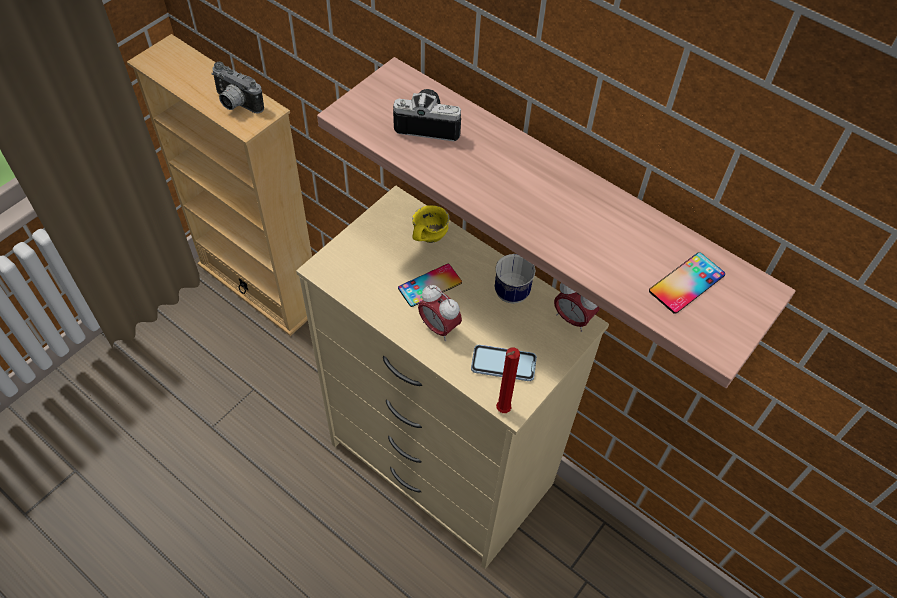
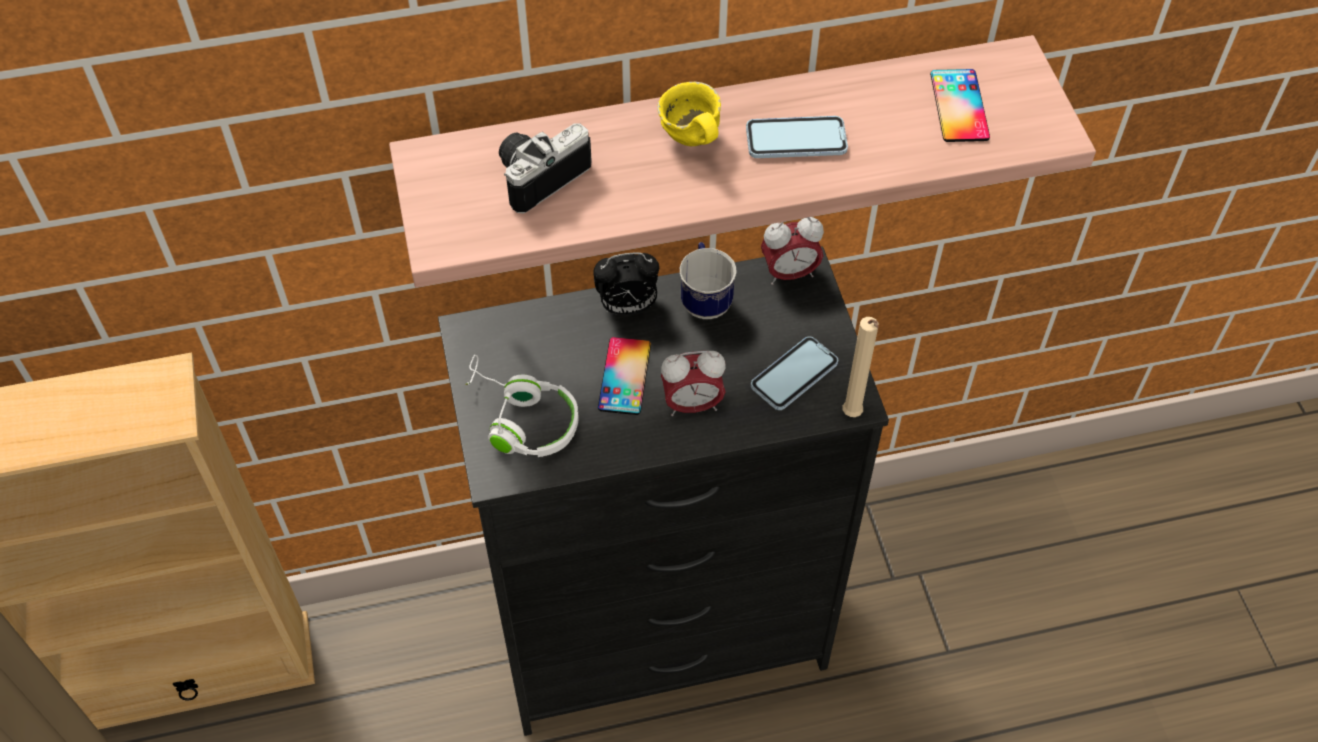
camera: 50 degrees left, 0 degrees up
(235, 104) = (114, 407): camera -> none
(363, 258) = (520, 419): none -> white headphones
(427, 238) = (552, 335): yellow mug -> yellow mug (689, 143)
(440, 465) = (658, 626): beige dresser -> black dresser
(476, 258) = (627, 307): none -> alarm clock
(501, 411) = (852, 416): red candle -> beige candle
(571, 218) = (796, 140): none -> phone

